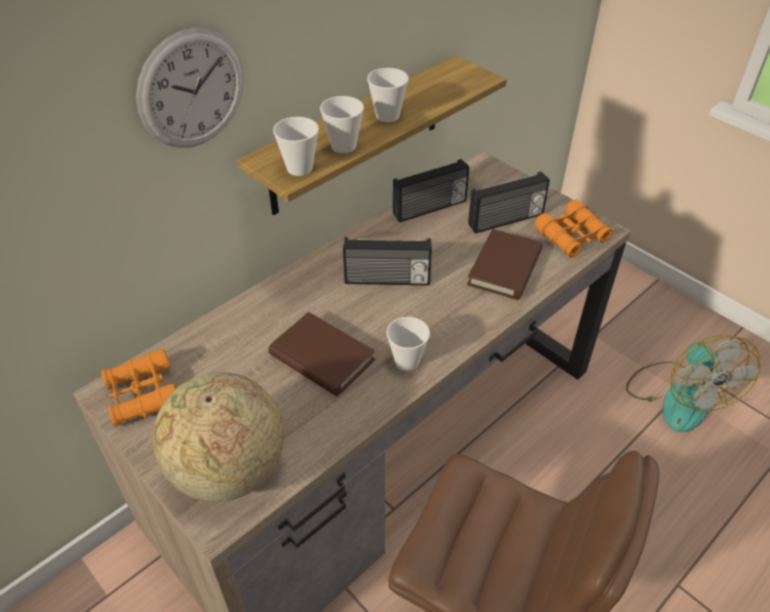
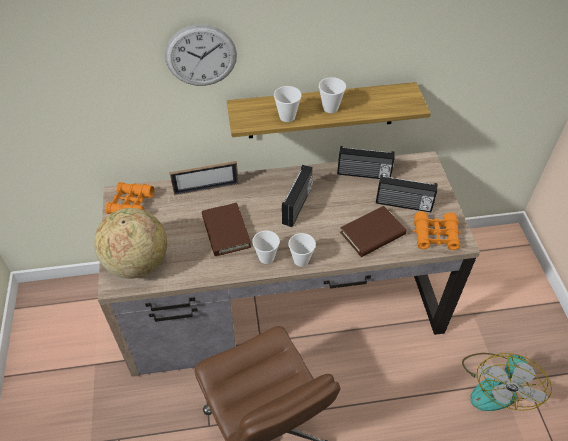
camera: 35 degrees right, 5 degrees up
(242, 318) = (206, 188): none -> picture frame
(299, 168) = (251, 120): cup -> cup (301, 260)
(387, 280) = (298, 206): radio -> radio turned 105 degrees counterclockwise

